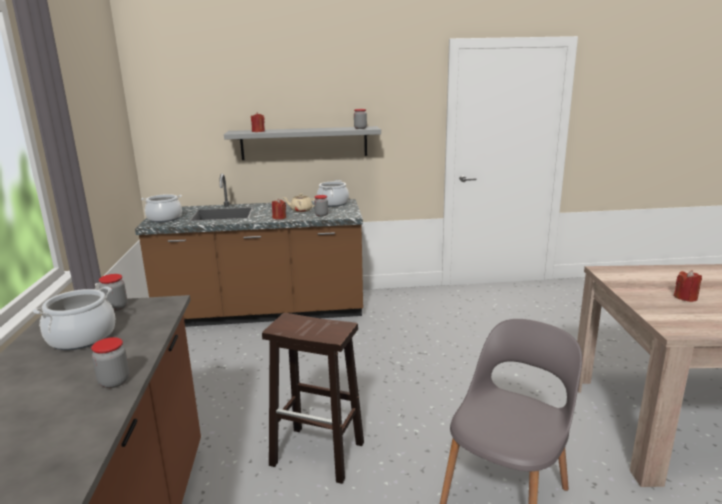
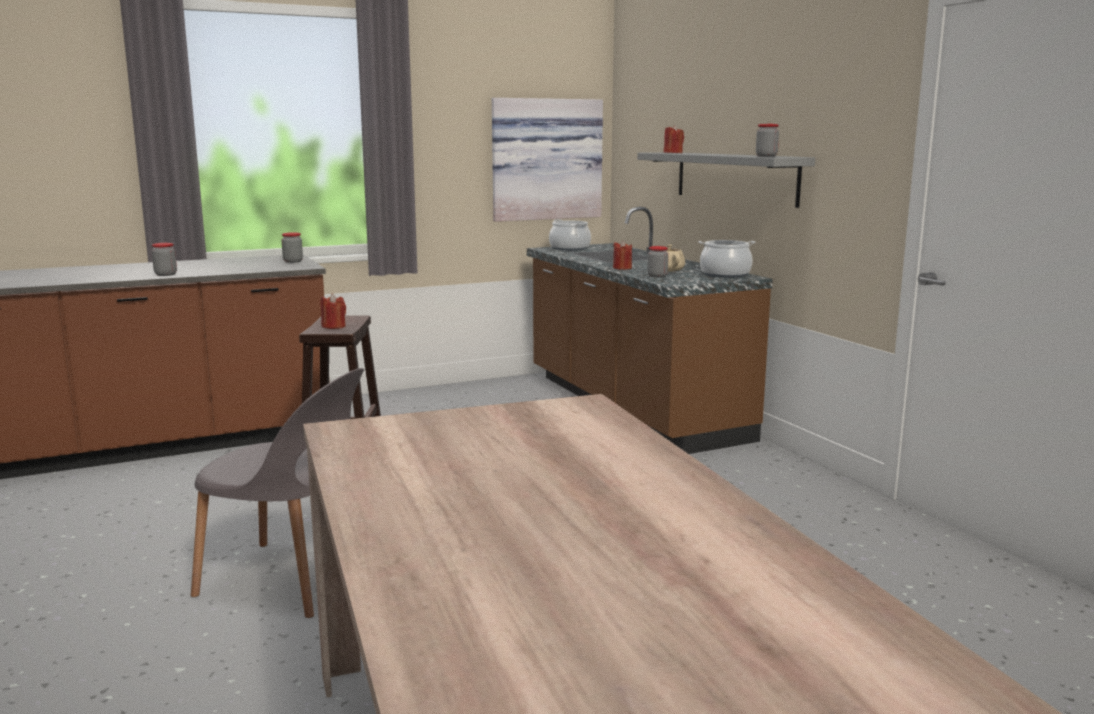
camera: 70 degrees right, 5 degrees down
(82, 337) = (236, 263): cooking pot -> none
(113, 149) = (545, 159): none -> picture
(685, 298) = (480, 442): red candle -> red candle (333, 326)

